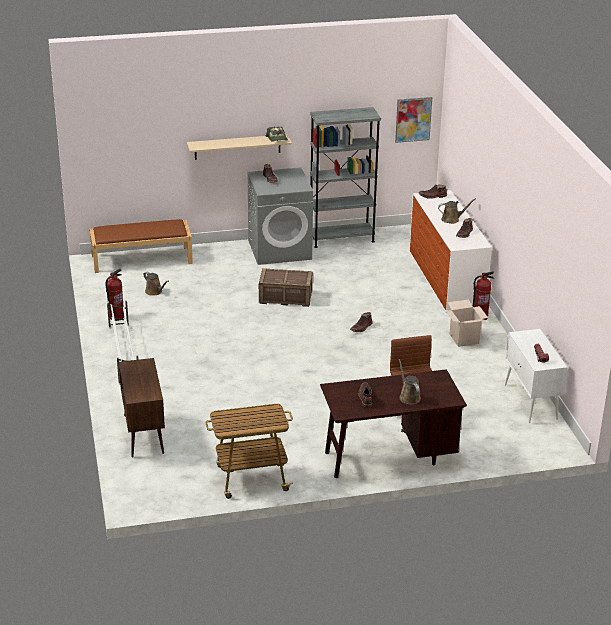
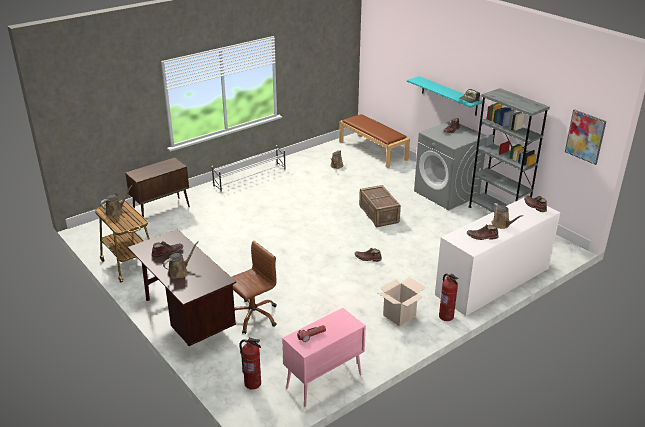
camera: 65 degrees right, 0 degrees up
(116, 317) = (292, 163): fire extinguisher -> fire extinguisher (252, 383)
(235, 422) = (116, 211): none -> brown watering can
(237, 147) = (449, 96): beige shelf -> turquoise shelf
(531, 402) = (323, 382): white cabinet -> pink cabinet

